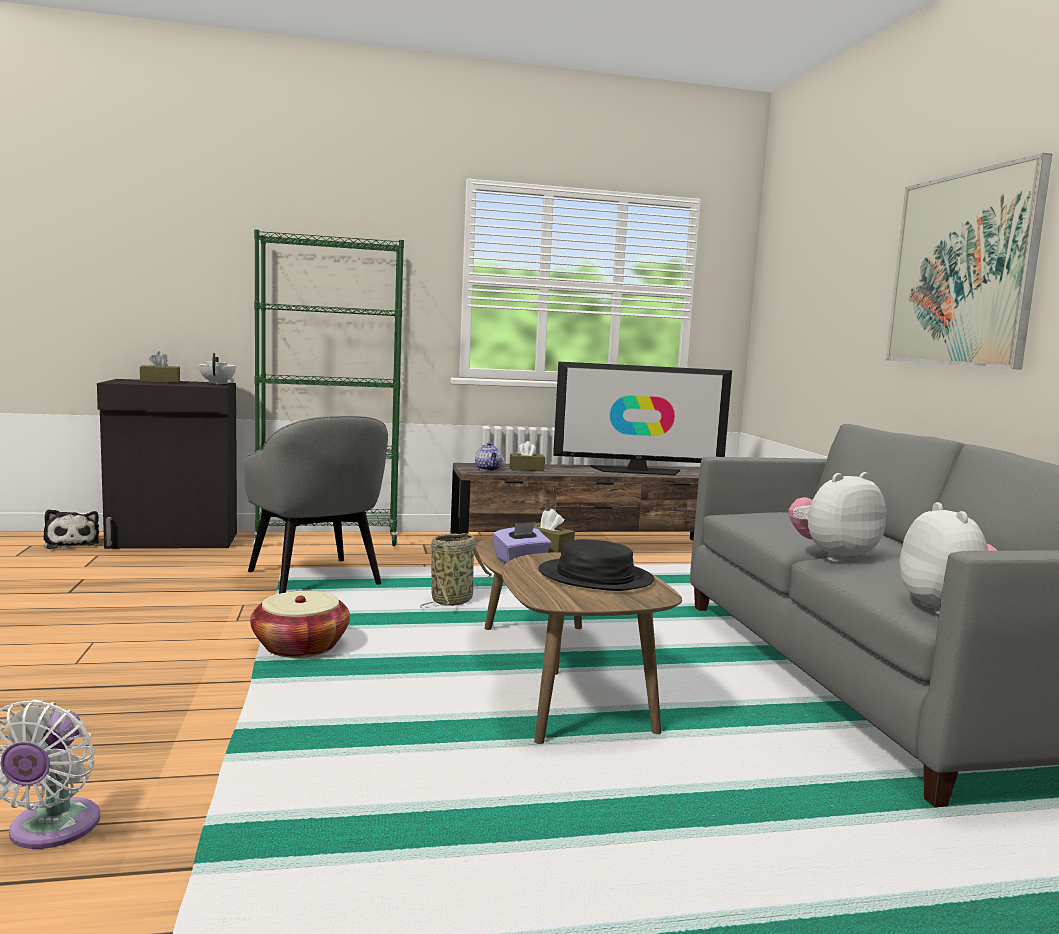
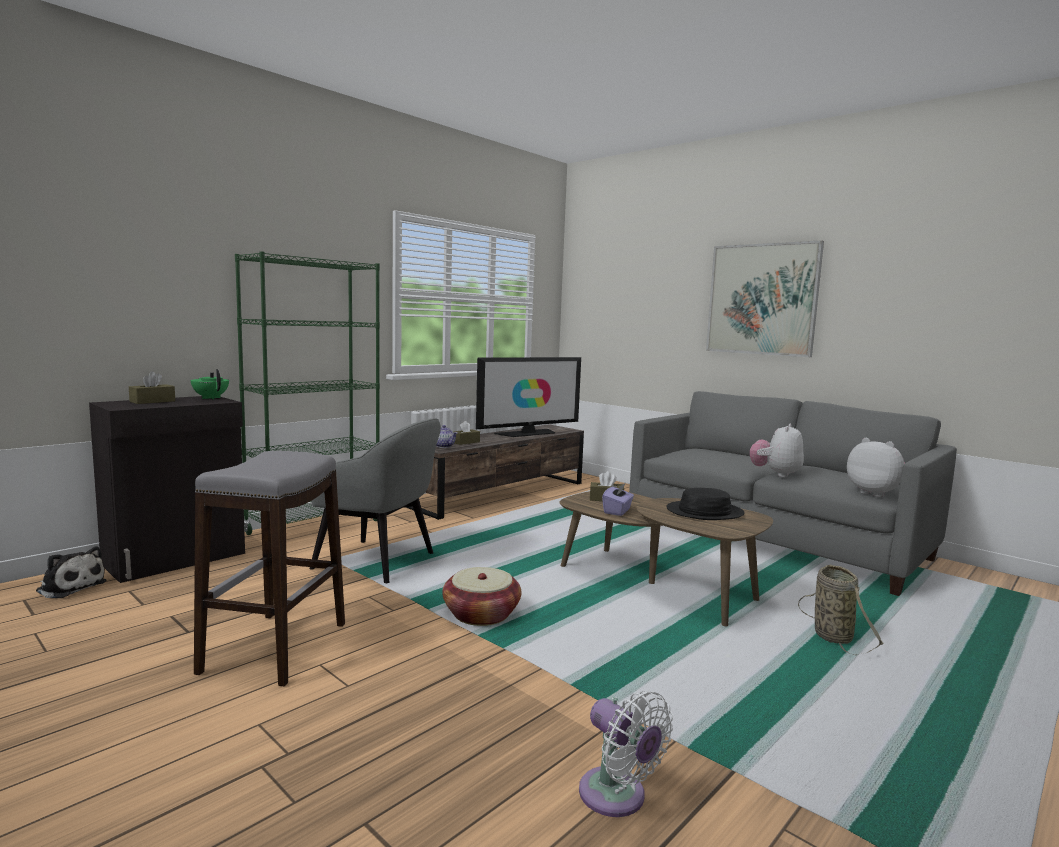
camera: 35 degrees left, 0 degrees up
(94, 620) = (275, 647): none -> grey stool
(218, 383) = (210, 398): white teapot -> green teapot
(454, 601) = (503, 552): basket -> basket (831, 635)

